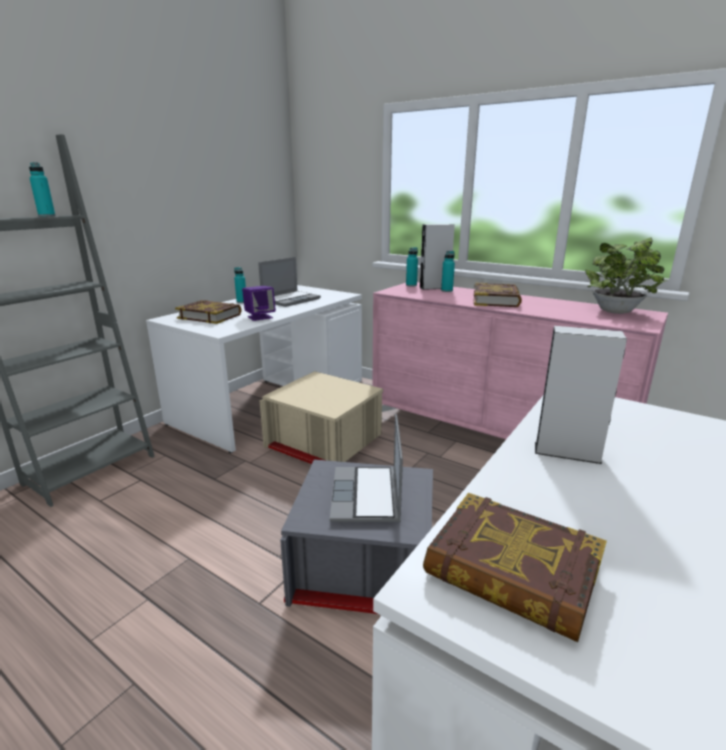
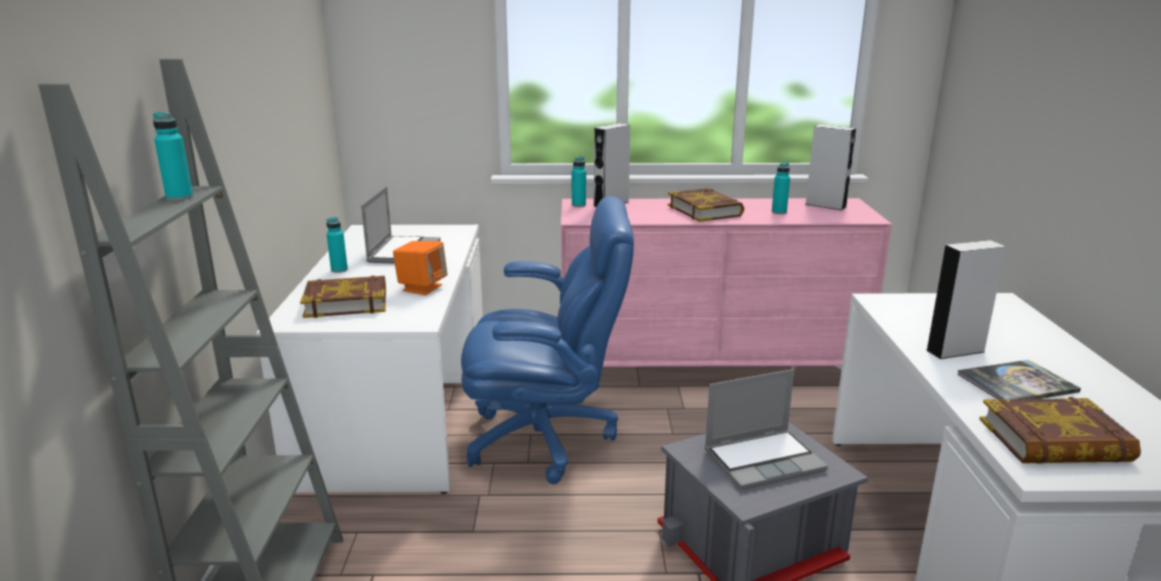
camera: 35 degrees left, 0 degrees up
(260, 317) = (422, 288): purple speaker -> orange speaker
(324, 445) = (547, 440): beige storage box -> blue office chair
(367, 497) = (764, 460): laptop -> laptop turned 75 degrees counterclockwise
(447, 290) = (632, 206): turquoise bottle -> turquoise bottle (779, 212)
(581, 502) = (1016, 383): none -> book
(617, 312) = (825, 205): potted plant -> grey speaker

